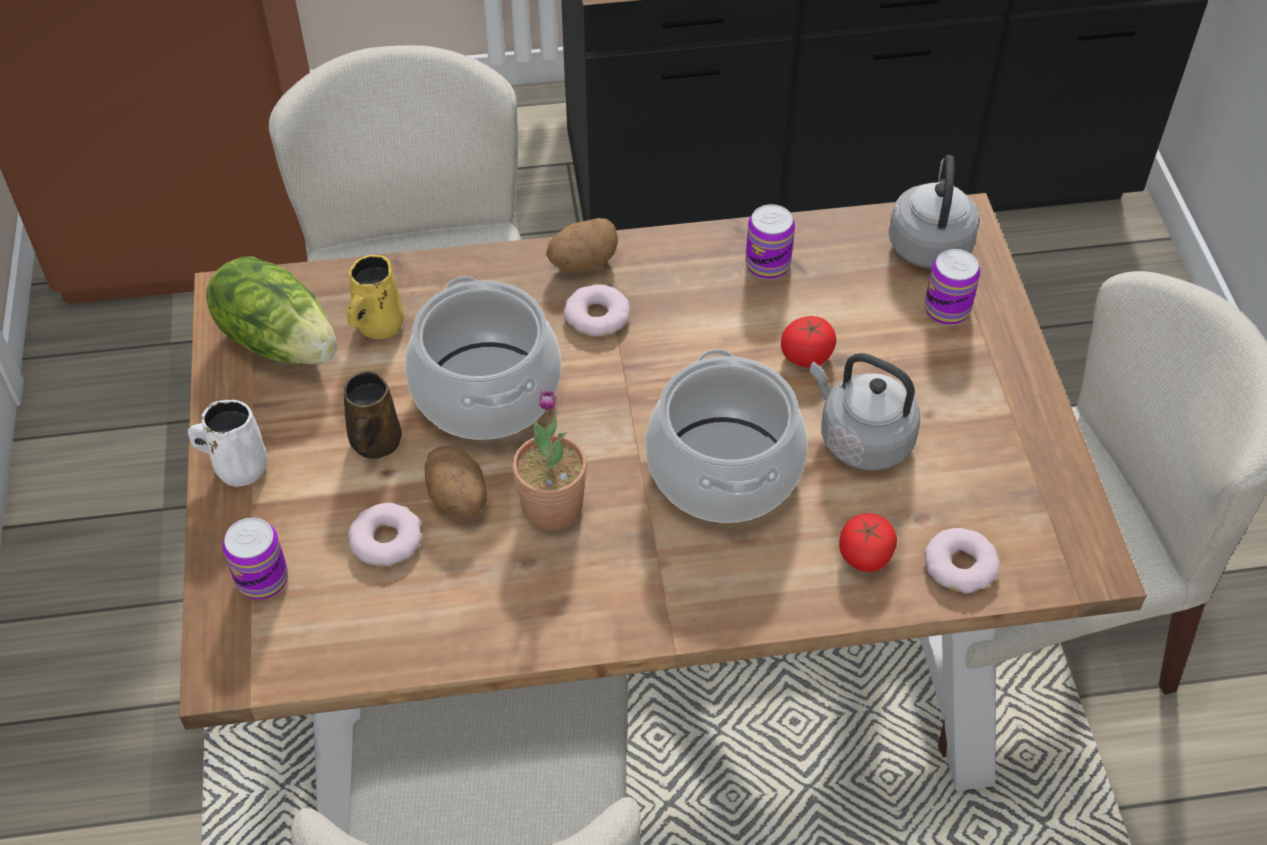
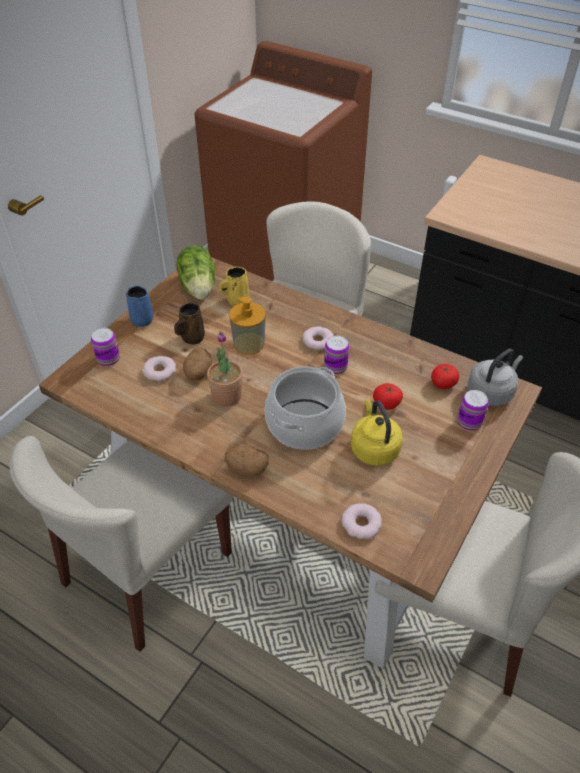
camera: 40 degrees right, 5 degrees down
(238, 467) = (141, 319): white mug -> blue mug
(487, 391) = (249, 343): cooking pot -> soap dispenser
(582, 262) = (333, 319): potato -> potato (247, 468)
(767, 265) = (407, 361): can -> can (335, 367)
(861, 438) = (373, 448): grey kettle -> yellow kettle
(864, 554) = (325, 492): tomato -> tomato (443, 383)

